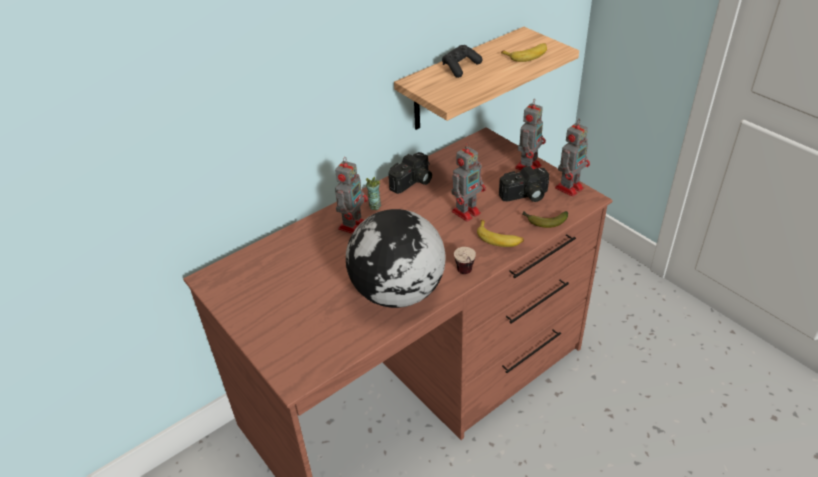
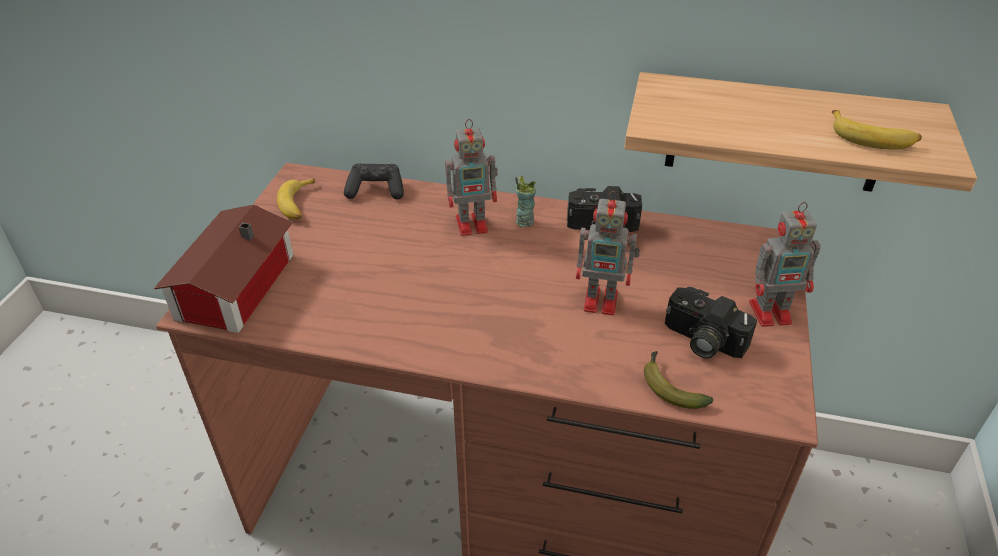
camera: 50 degrees right, 0 degrees up
(291, 354) = (231, 288): none -> toy house
(397, 293) = (392, 317): globe -> none
(460, 67) = (747, 101): black game controller -> black game controller (376, 190)
(466, 275) = (479, 362): cup -> none
(499, 238) = (583, 358): banana -> banana (298, 205)
(570, 187) = (781, 379): toy robot -> none

